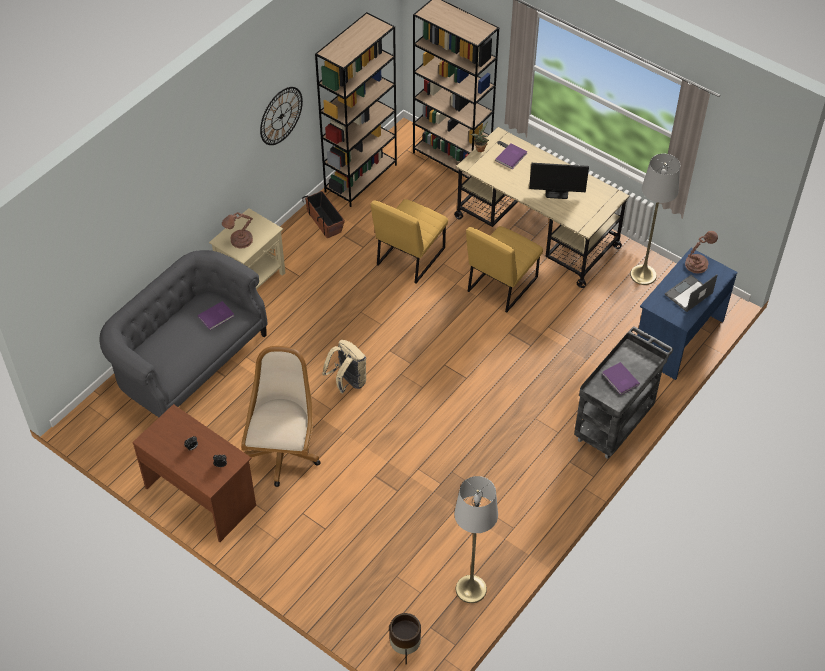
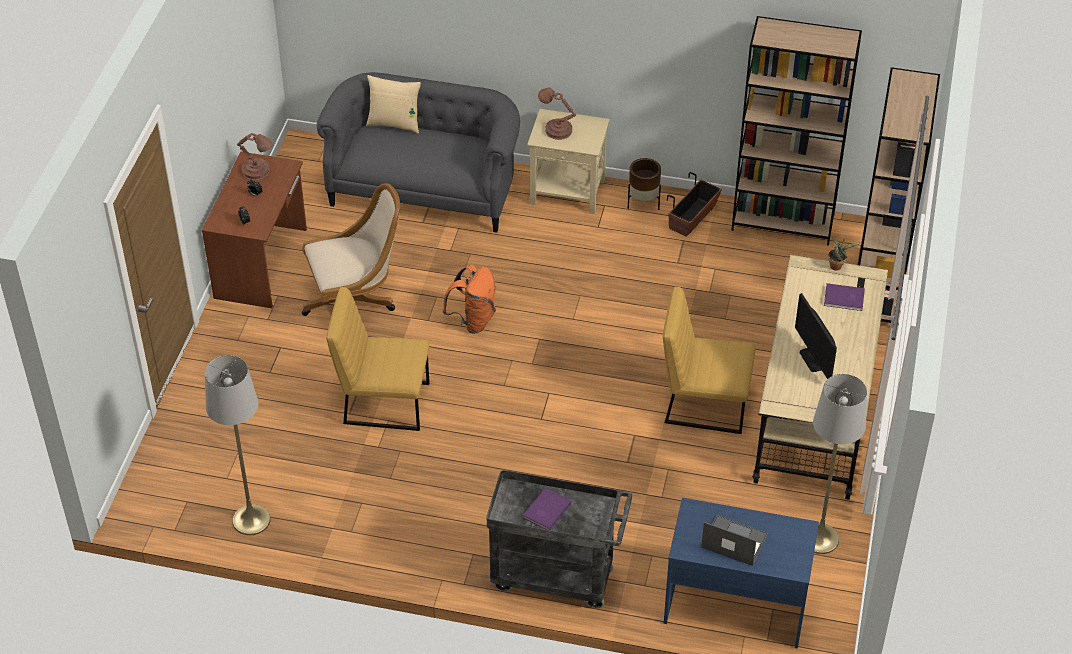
camera: 65 degrees right, 5 degrees down
(148, 339) = (394, 124): none -> beige pillow
(217, 316) = (455, 160): purple book -> none
(281, 116) = (690, 52): wall clock -> none
(348, 382) = (473, 320): beige backpack -> orange backpack
(405, 648) = (152, 489): brown planter -> brown planter (643, 203)
(409, 257) = (689, 307): yellow chair -> yellow chair (383, 402)
(697, 264) = (794, 536): brown table lamp -> brown table lamp (258, 171)

